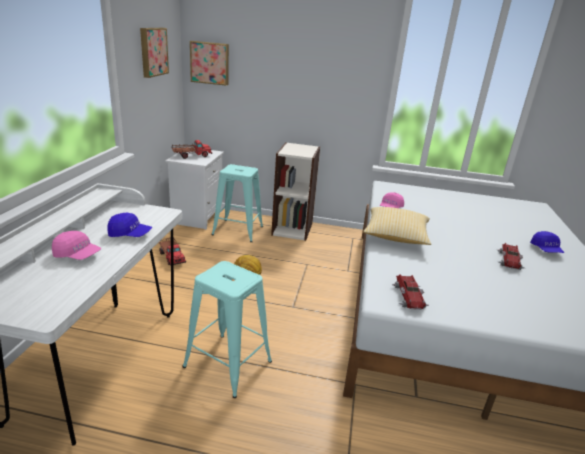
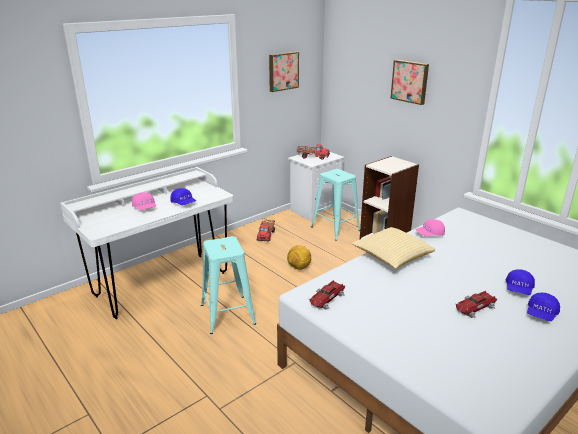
camera: 40 degrees right, 0 degrees up
(210, 63) = (340, 78): picture -> picture (410, 81)
(507, 235) = (518, 289): none -> blue cap

